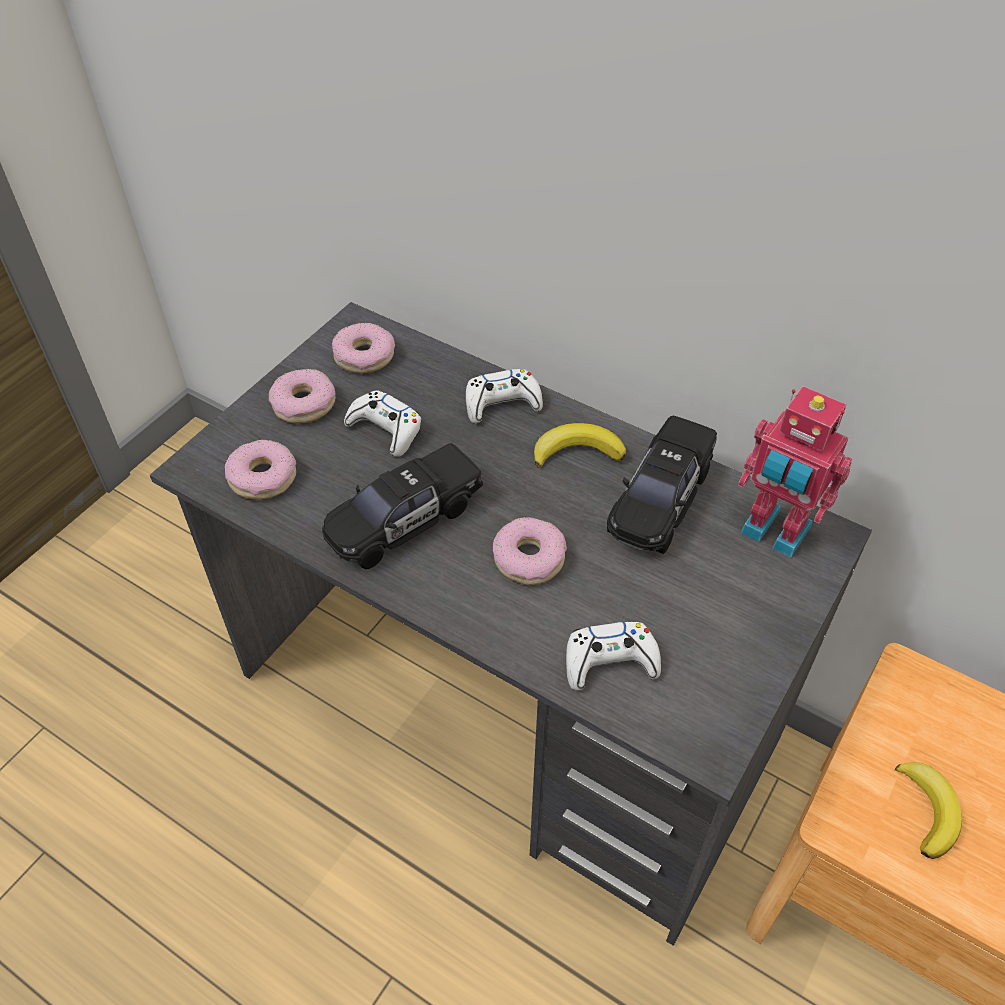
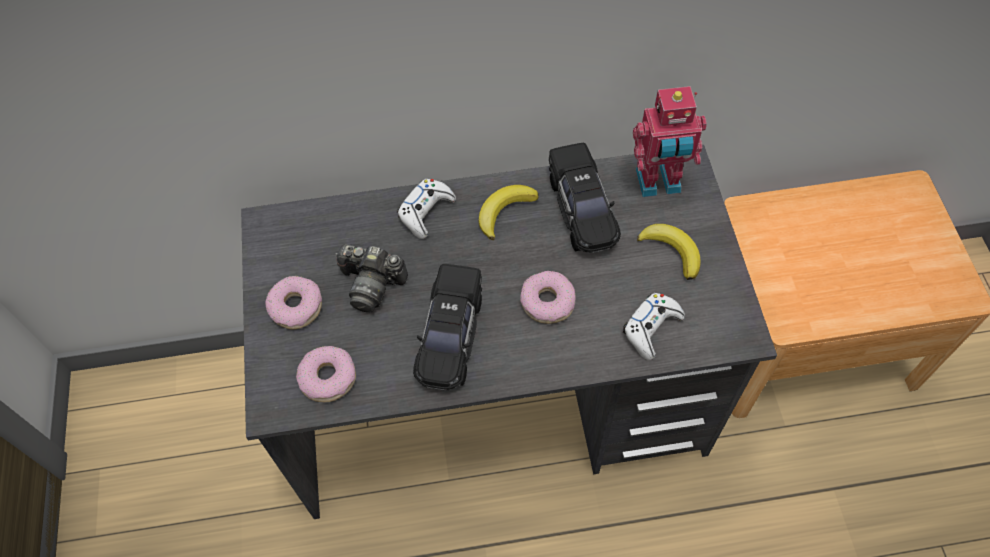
camera: 40 degrees left, 10 degrees up
(364, 356) = (298, 242): donut -> none
(385, 429) = (371, 284): white game controller -> camera
(928, 810) = (818, 280): banana -> banana (672, 251)

